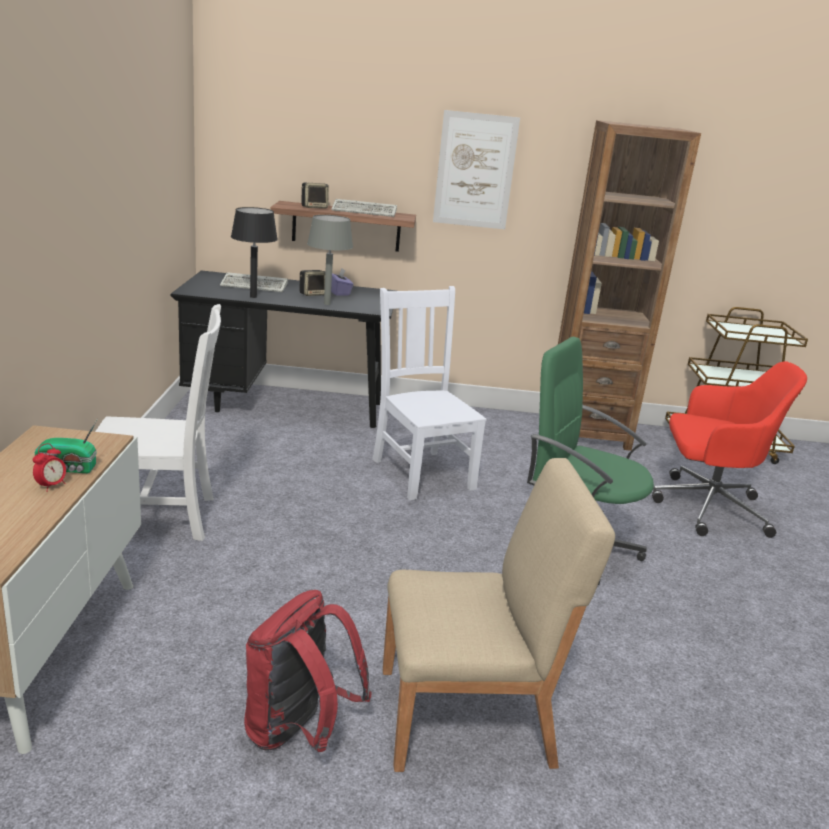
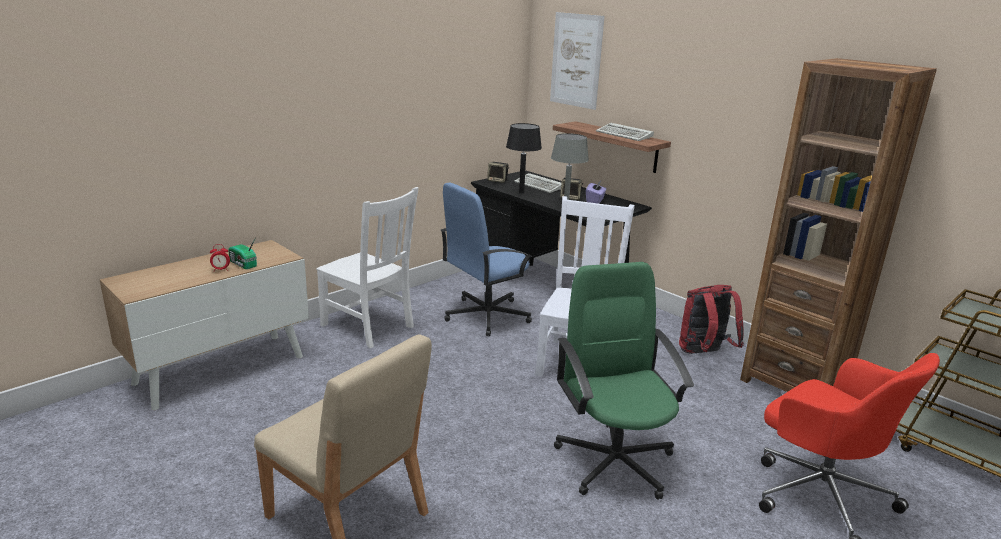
camera: 45 degrees right, 0 degrees up
(272, 458) = (485, 316): none -> blue office chair
(297, 732) = (256, 468): red backpack -> red backpack (704, 354)
(314, 207) = (588, 128): speaker -> speaker (498, 181)
(475, 171) = (722, 105): picture -> picture (576, 60)

